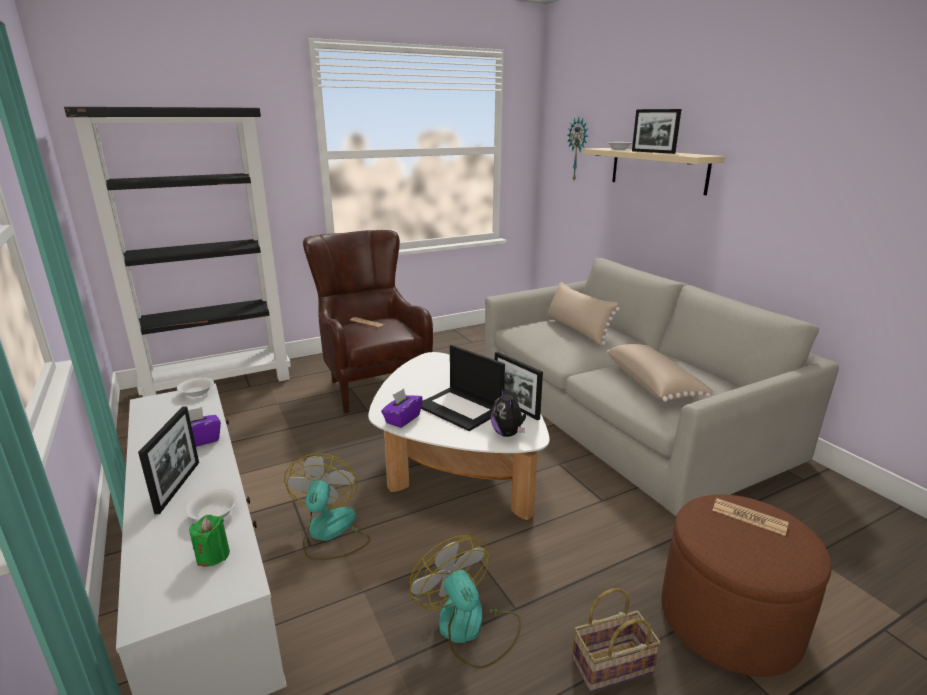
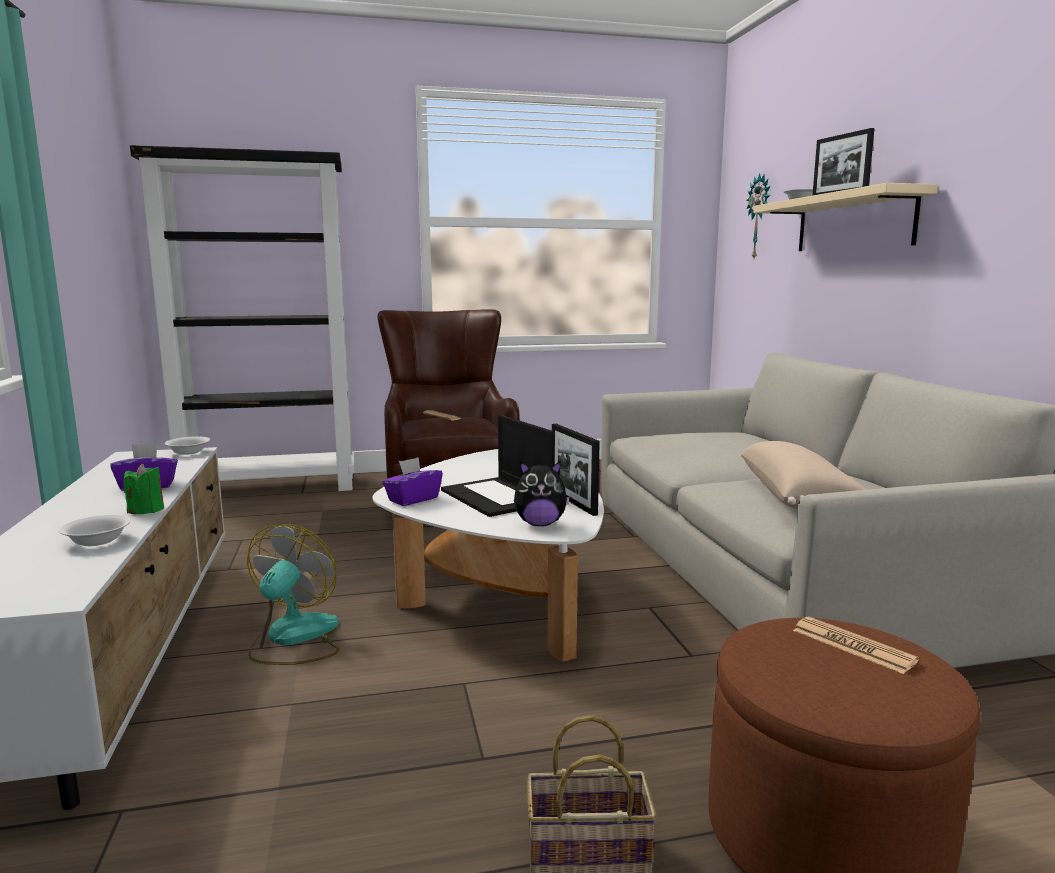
camera: 15 degrees right, 10 degrees down
(178, 486) = (86, 516): picture frame -> none
(213, 555) = (57, 572): green candle -> green candle (146, 510)
(469, 628) = (403, 768): fan -> none
(508, 434) = (540, 524): plush toy -> plush toy turned 90 degrees counterclockwise
(577, 330) = (723, 441): beige pillow -> none

